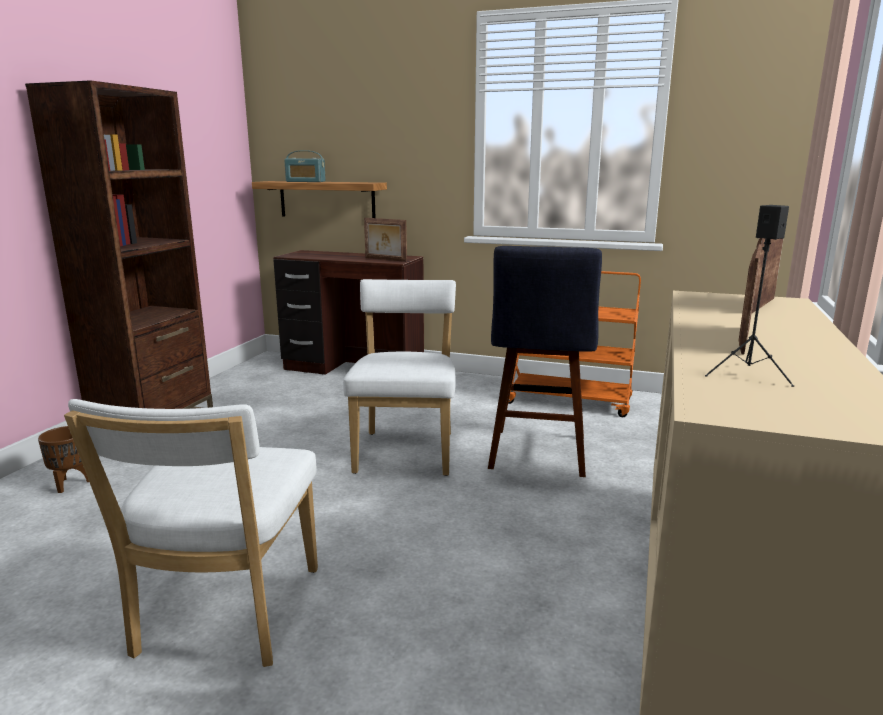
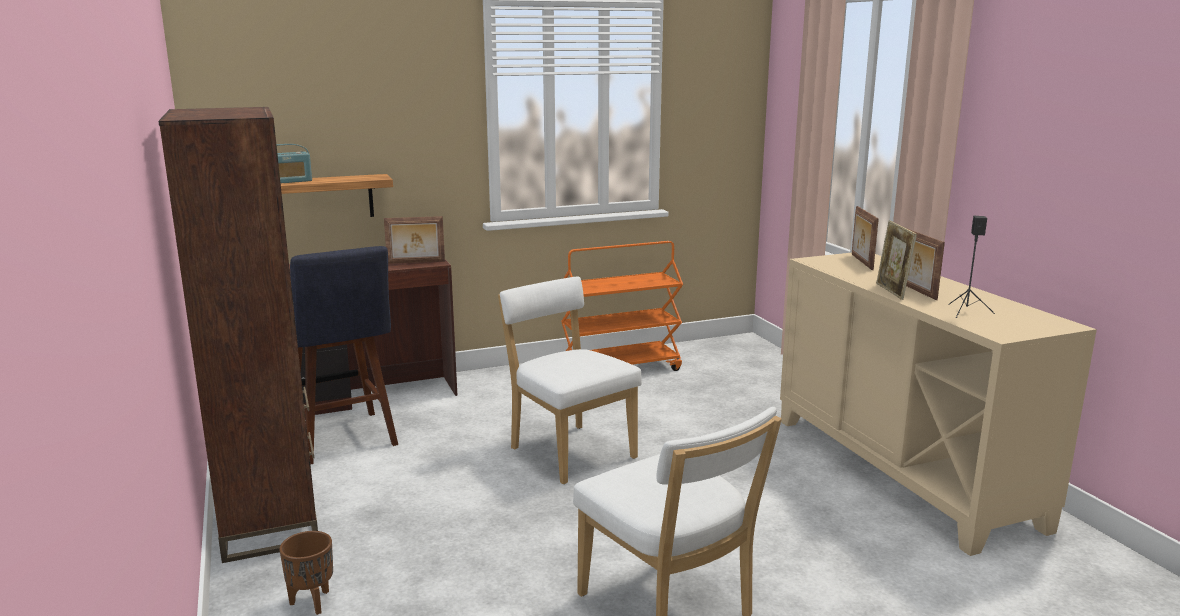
camera: 40 degrees left, 0 degrees up
(537, 456) = (670, 420): blue stool -> blue stool (344, 440)
(702, 335) = (892, 291): none -> picture frame

